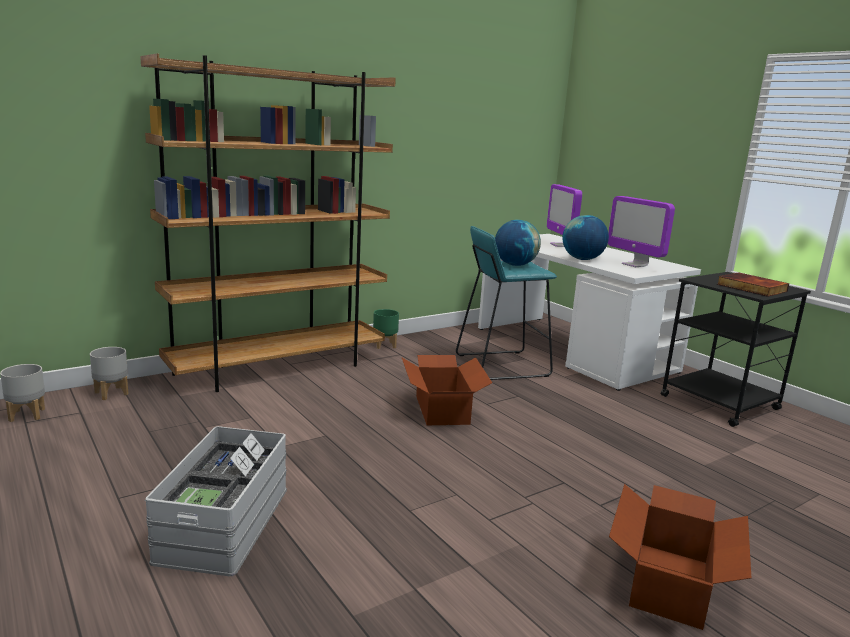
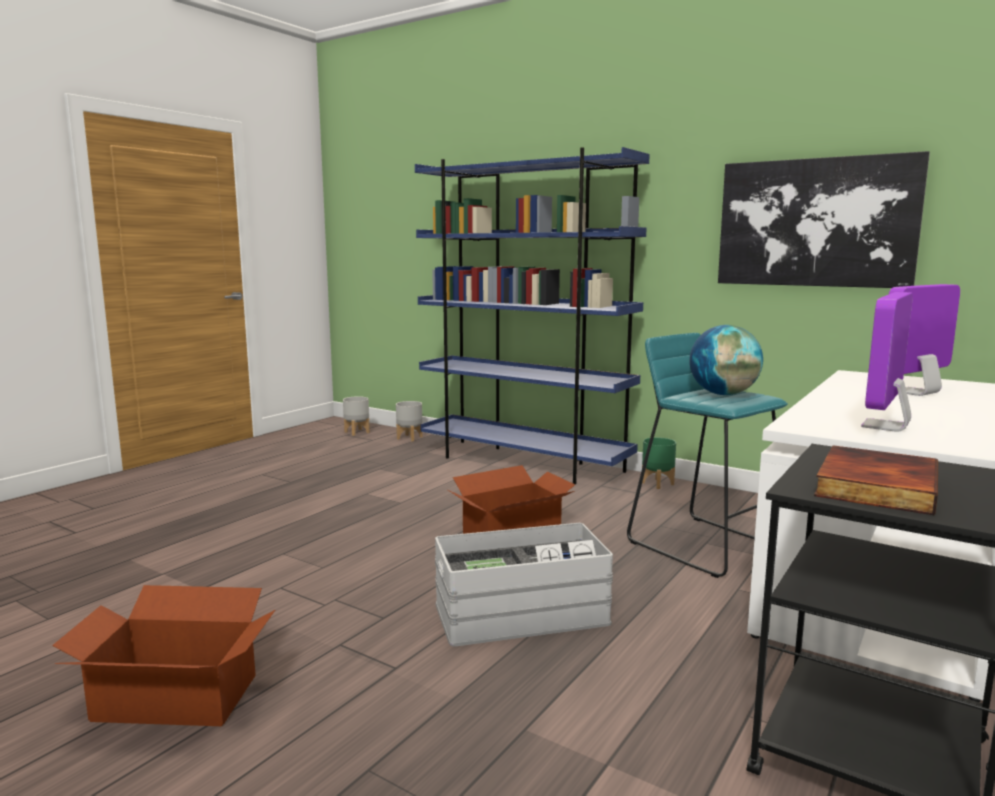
camera: 70 degrees right, 5 degrees down
(223, 522) = (241, 503): grey storage box -> grey storage box (521, 612)
(279, 368) = (524, 462): brown bookcase -> blue bookcase
(461, 142) = (815, 223): none -> picture
(582, 259) = (828, 404): globe -> none

